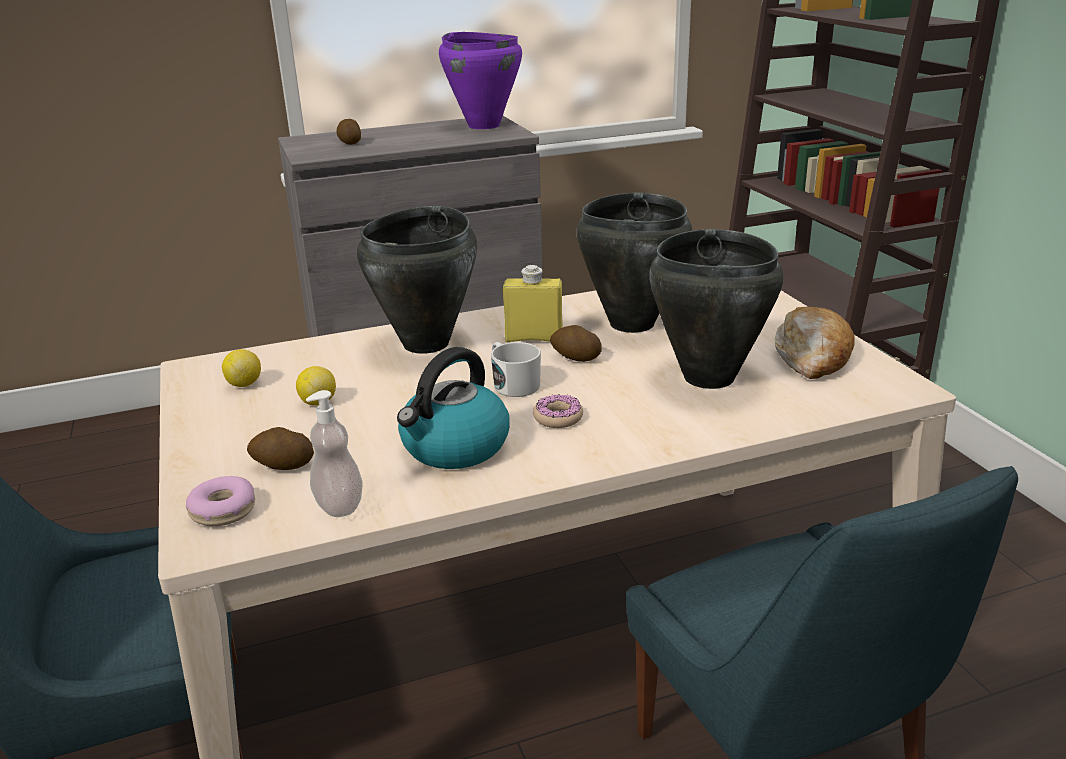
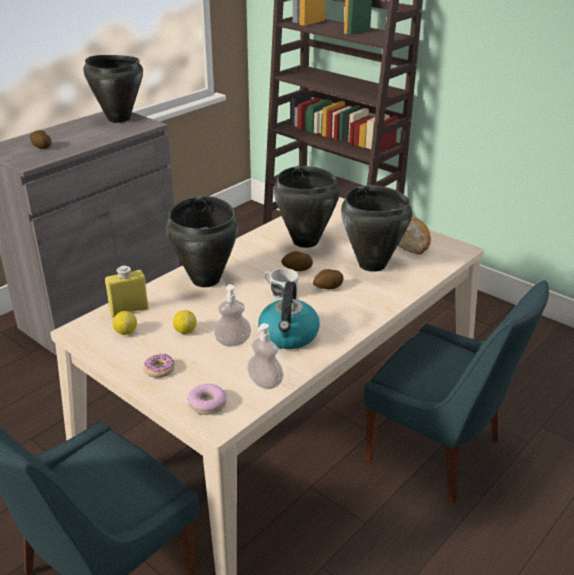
camera: 30 degrees left, 5 degrees up
(283, 466) = (210, 371): potato -> potato (328, 288)
(364, 433) = (233, 342): none -> soap dispenser
(484, 125) = (118, 119): purple cooking pot -> black cooking pot
(534, 338) = (263, 262): yellow bottle -> yellow bottle (129, 310)
(558, 418) = (323, 306): donut -> donut (159, 369)

